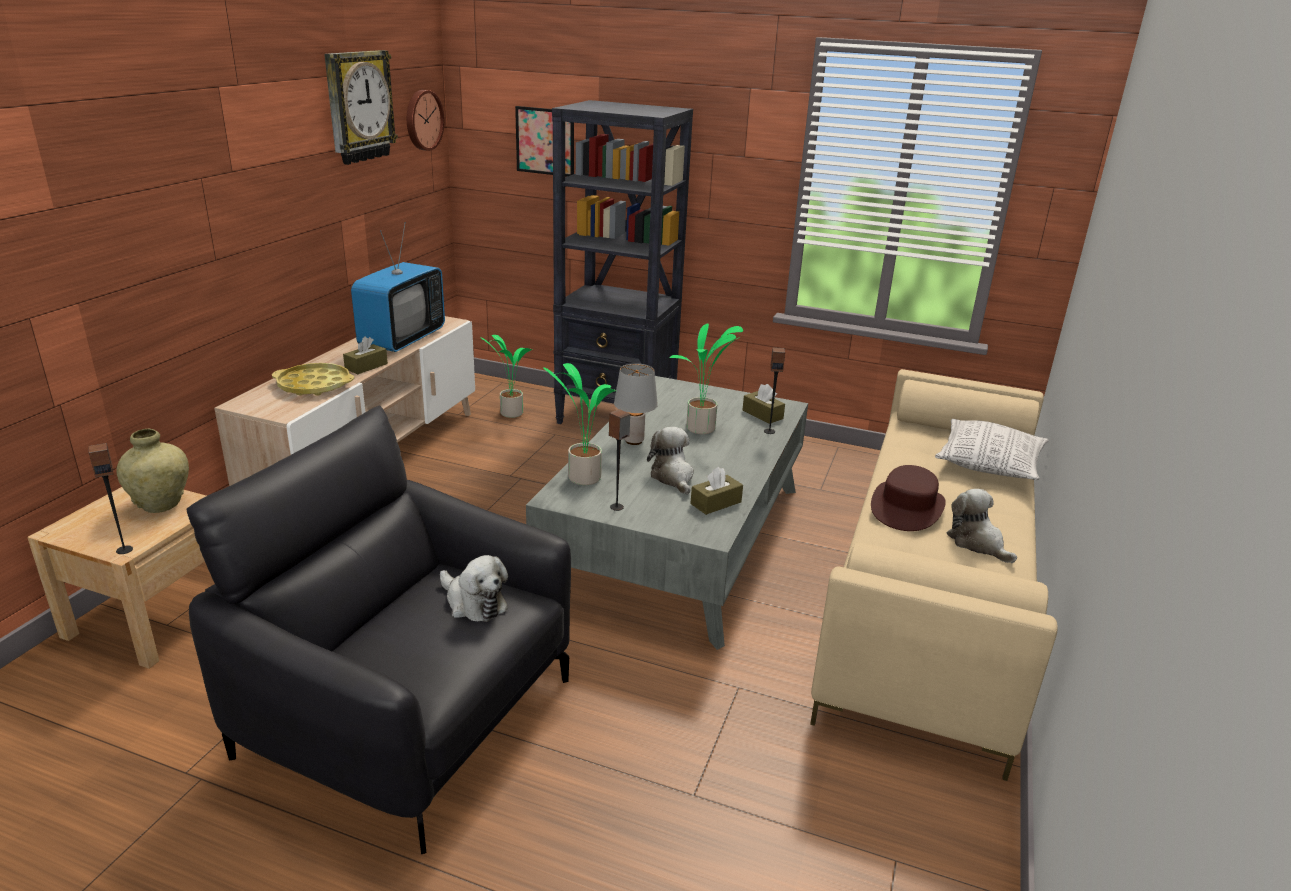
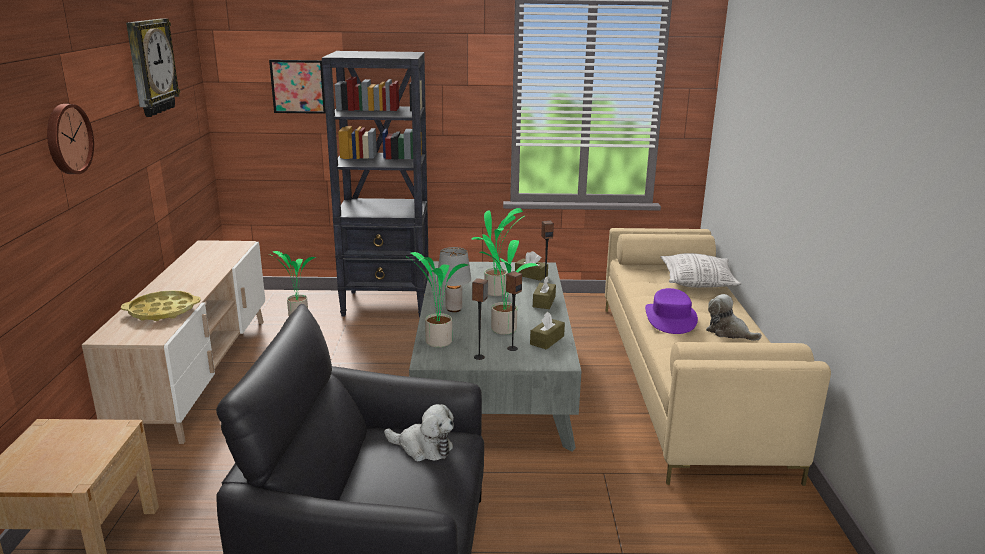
camera: 20 degrees left, 5 degrees down
(124, 550) = (77, 479): speaker -> speaker (512, 348)
(161, 504) = (81, 435): beige vase -> none
(366, 366) = (197, 289): brown tissue box -> brown tissue box (544, 302)
(402, 339) = (211, 264): television -> none
(422, 120) = (189, 76): wall clock -> wall clock (67, 139)
(673, 477) = (503, 329): plush toy -> potted plant
(907, 507) = (670, 319): brown hat -> purple hat

